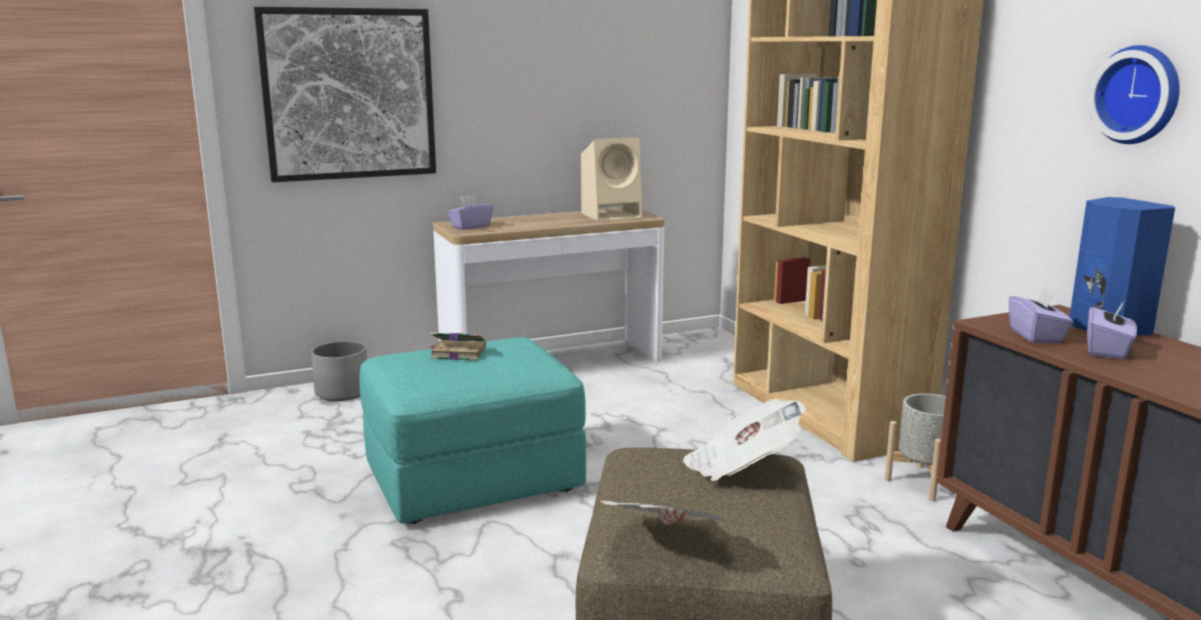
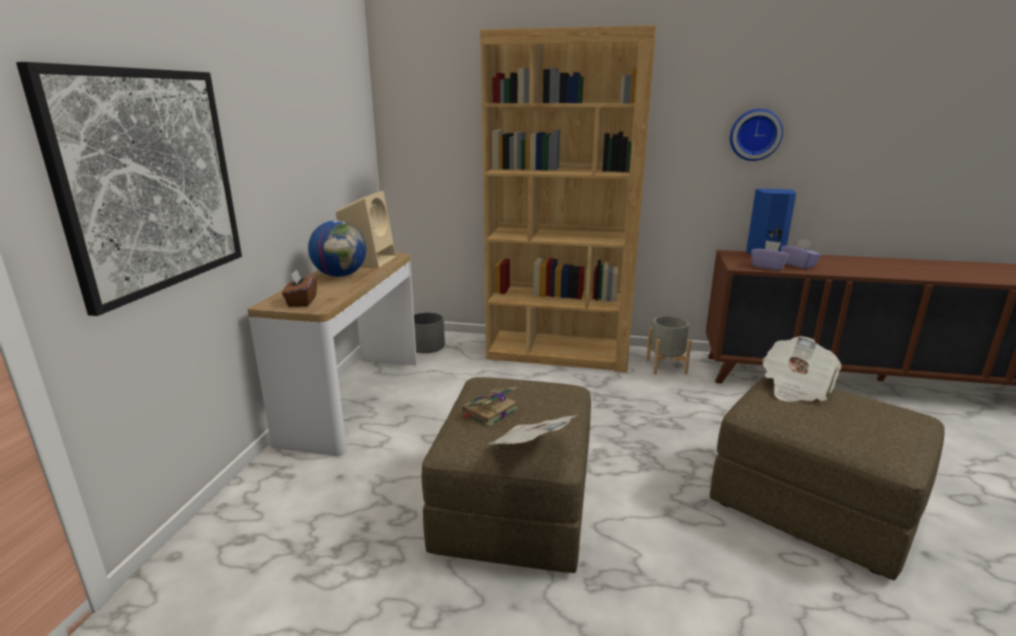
camera: 55 degrees left, 5 degrees up
(342, 392) = (236, 523): grey planter -> grey planter (426, 347)
(470, 226) = (302, 301): purple tissue box -> brown tissue box
(473, 478) = (514, 508): turquoise ottoman -> brown ottoman
(553, 219) = (340, 275): none -> globe
(669, 544) = (904, 441): newspaper -> newspaper (531, 450)

